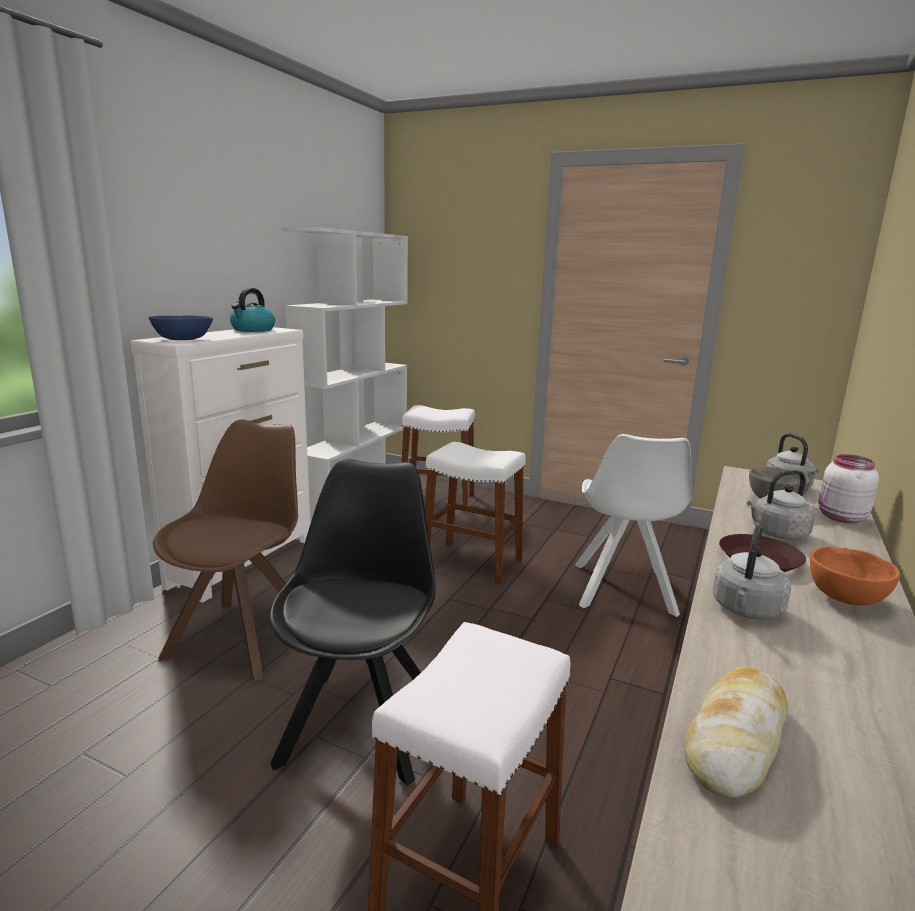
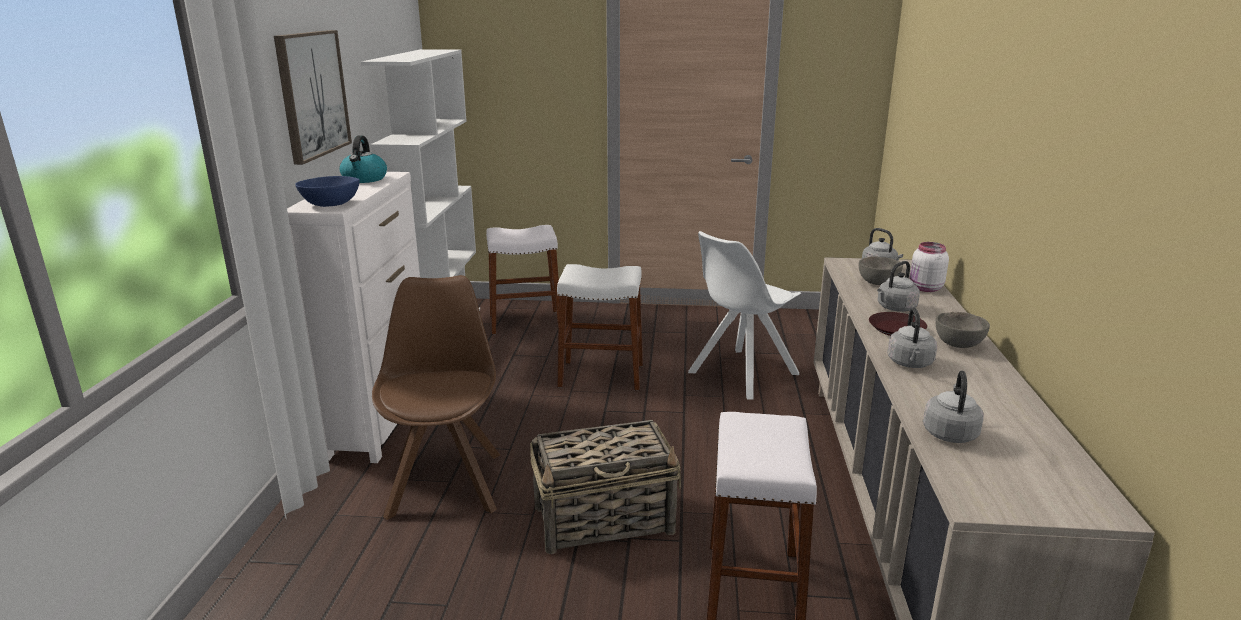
camera: 20 degrees left, 5 degrees up
(208, 244) = (312, 94): none -> picture
(361, 722) = (605, 519): black chair -> basket
(623, 590) = (741, 374): white chair -> white chair turned 60 degrees clockwise
(736, 740) = (949, 432): bread -> grey kettle
(847, 599) = (958, 345): orange bowl -> grey bowl

